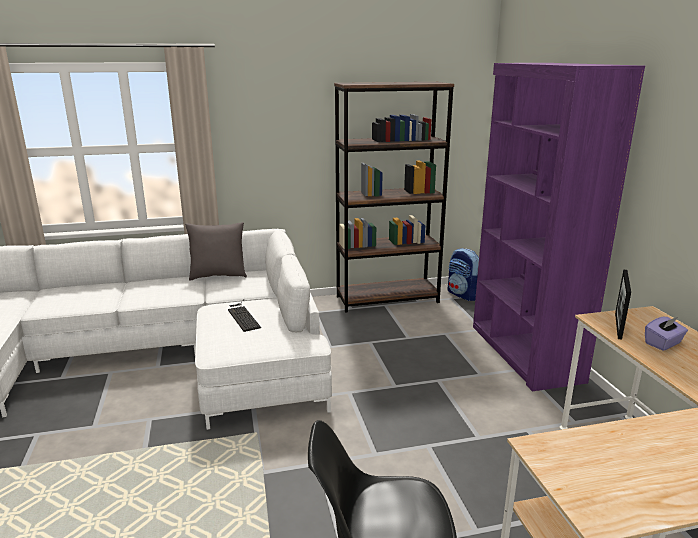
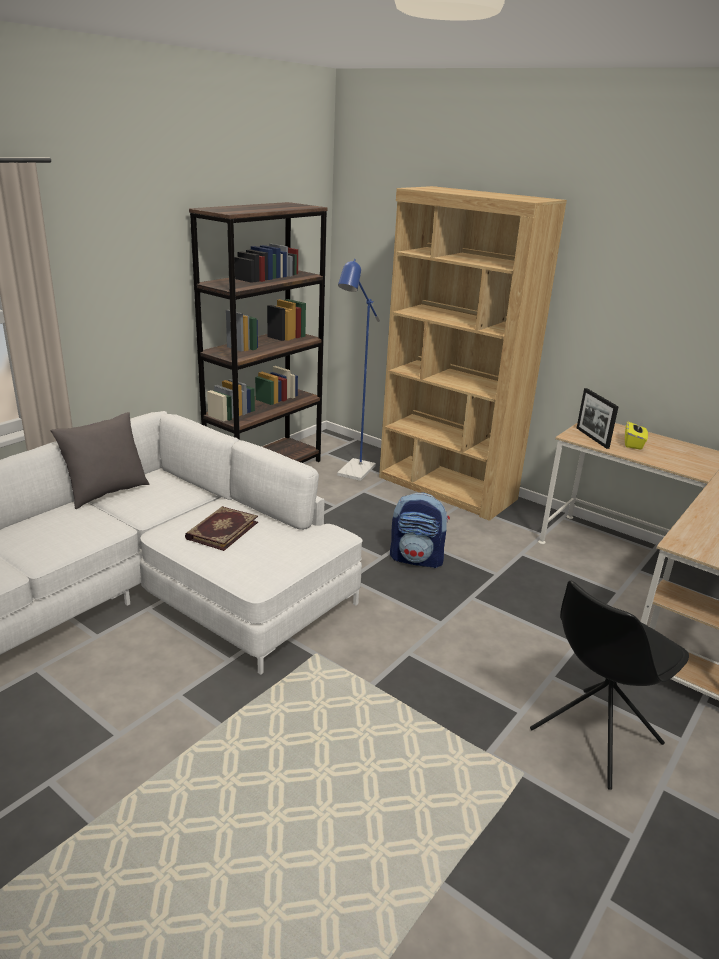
camera: 40 degrees left, 5 degrees up
(242, 316) = (221, 530): keyboard -> book
(454, 318) = (353, 473): none -> blue floor lamp
(463, 295) = (332, 446): backpack -> backpack (417, 559)
(524, 353) = (446, 488): purple bookcase -> brown bookcase
(663, 343) = (633, 444): purple tissue box -> yellow tissue box

